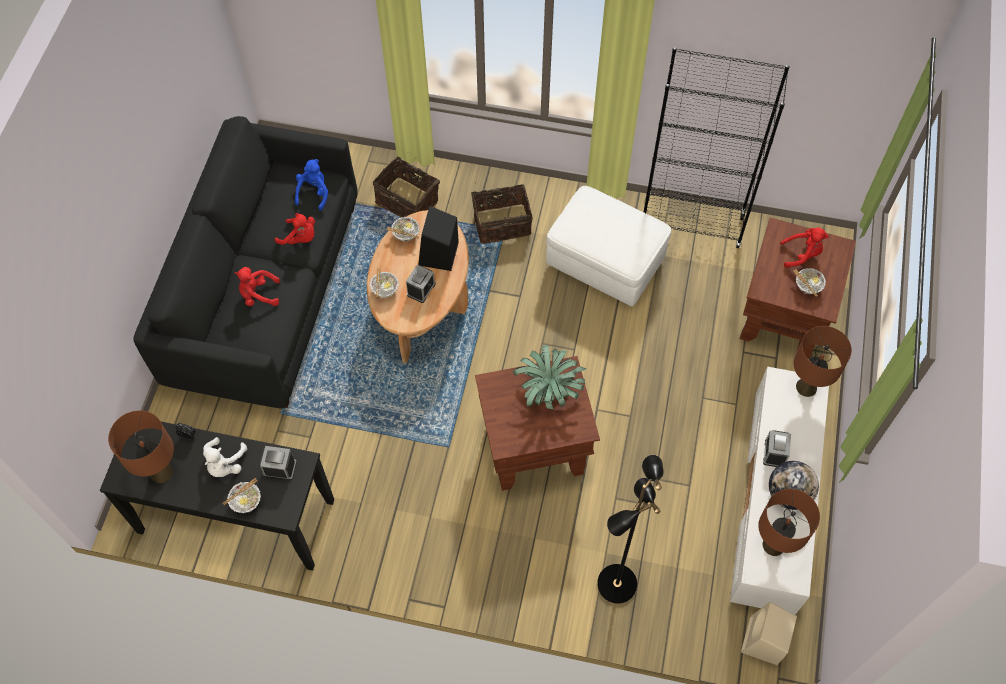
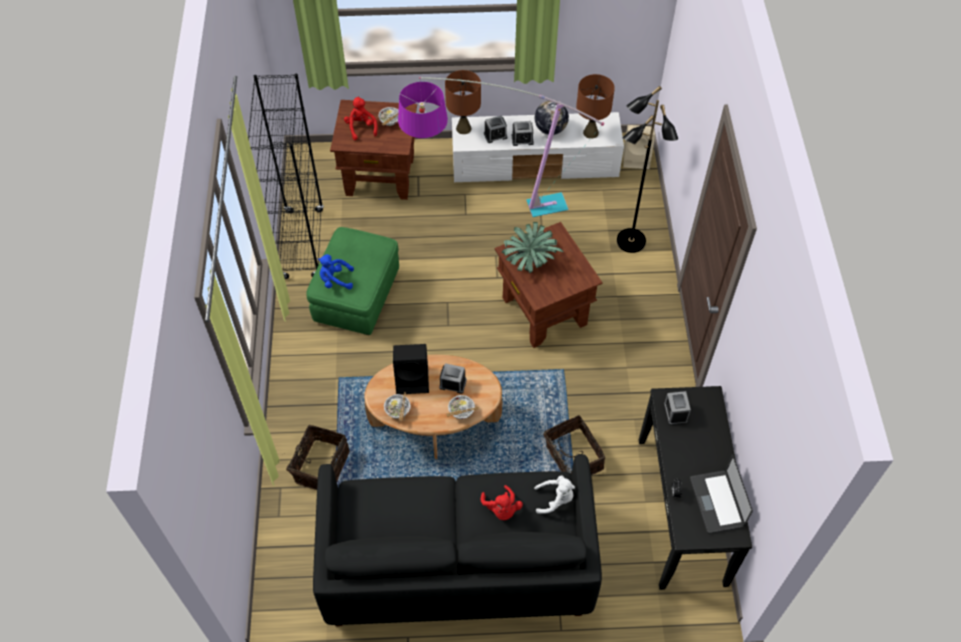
camera: 105 degrees left, 5 degrees down
(161, 472) = (716, 502): brown table lamp -> laptop
(225, 464) = (689, 454): white plush toy -> white plush toy (555, 499)
(246, 501) = (713, 427): bowl -> none
(300, 238) = (428, 494): red plush toy -> none
(314, 193) = (372, 498): blue plush toy -> blue plush toy (335, 280)
(501, 222) = (330, 382): basket -> basket (572, 458)
(605, 263) = (357, 296): white ottoman -> green ottoman
(693, 415) = (482, 217): none -> floor lamp
(787, 422) = (495, 135): none -> alarm clock

